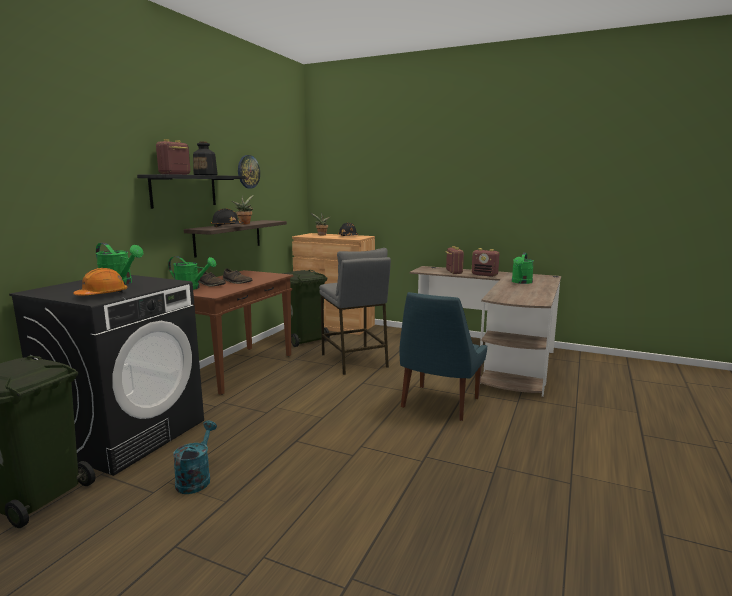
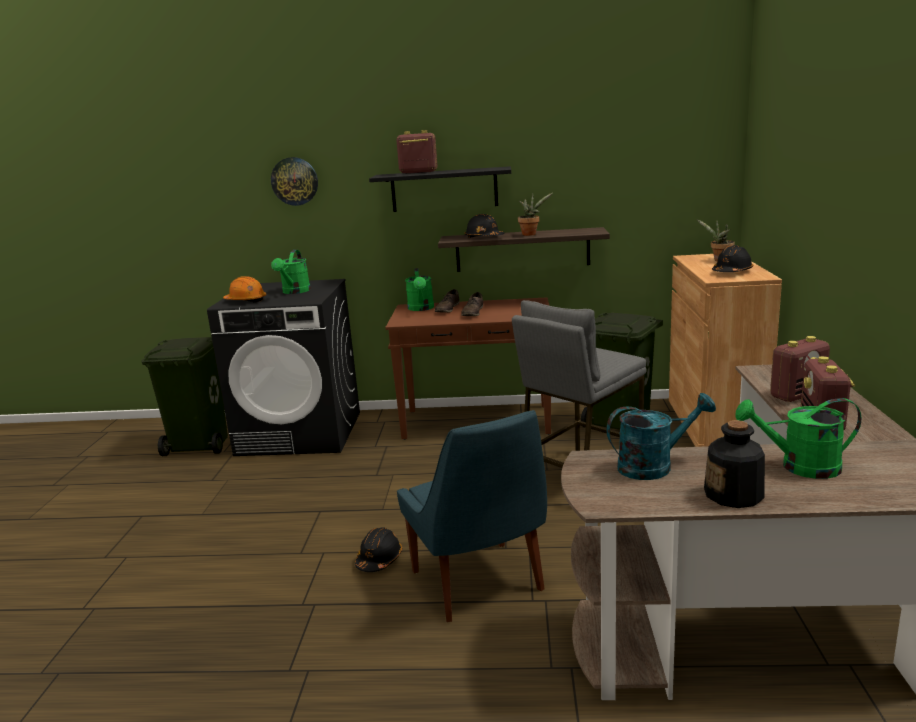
camera: 70 degrees right, 5 degrees up
(196, 478) = (235, 488): turquoise watering can -> turquoise watering can (653, 466)
(206, 175) = (454, 171): bottle -> bottle (734, 495)
(248, 171) = (572, 155): wall clock -> wall clock (294, 181)
(389, 427) = (379, 560): none -> black hard hat
(439, 404) = (479, 583): blue chair -> blue chair turned 120 degrees counterclockwise

